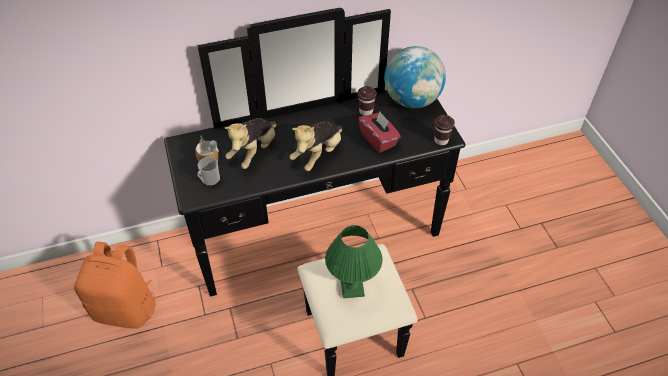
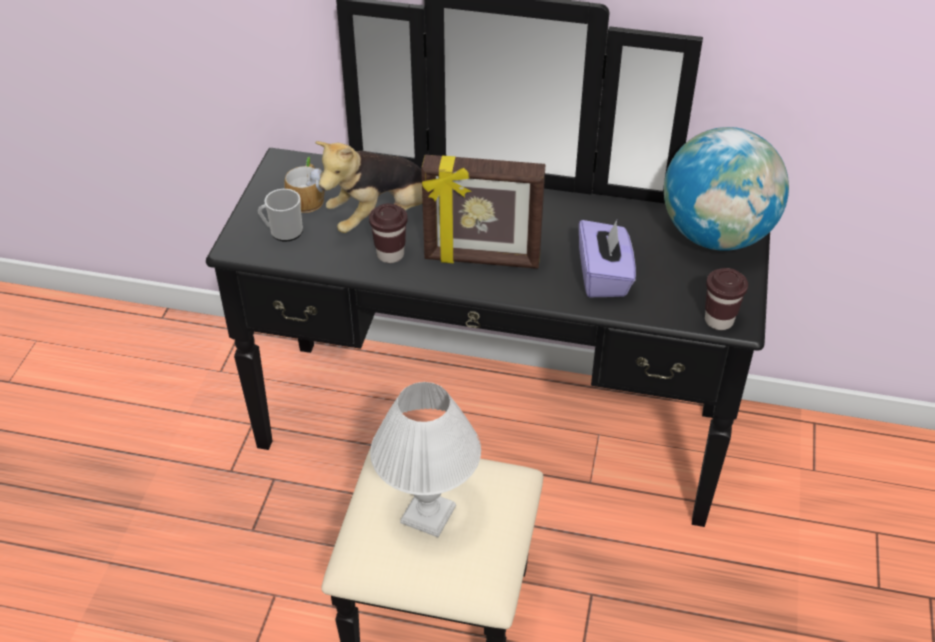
camera: 30 degrees right, 5 degrees down
(126, 308) = (130, 409): orange backpack -> none
(318, 154) = (482, 260): plush toy -> picture frame
(352, 287) = (428, 513): green table lamp -> white table lamp
(366, 111) = (618, 224): brown cup -> brown cup (390, 254)
(378, 140) = (604, 276): red tissue box -> purple tissue box

